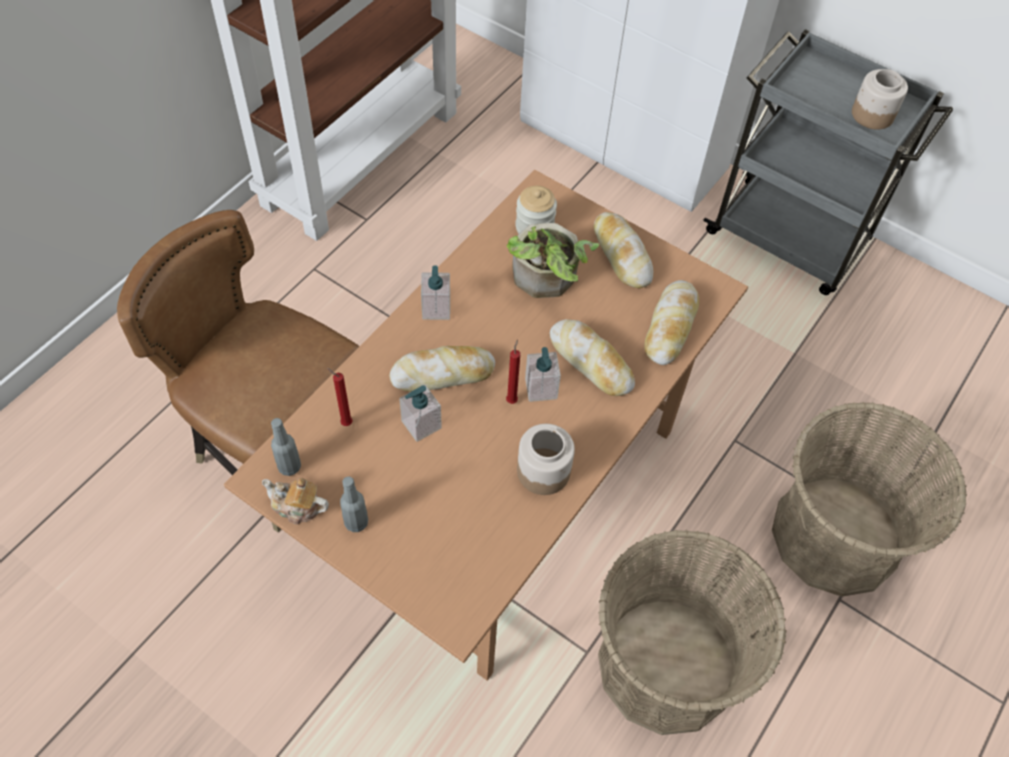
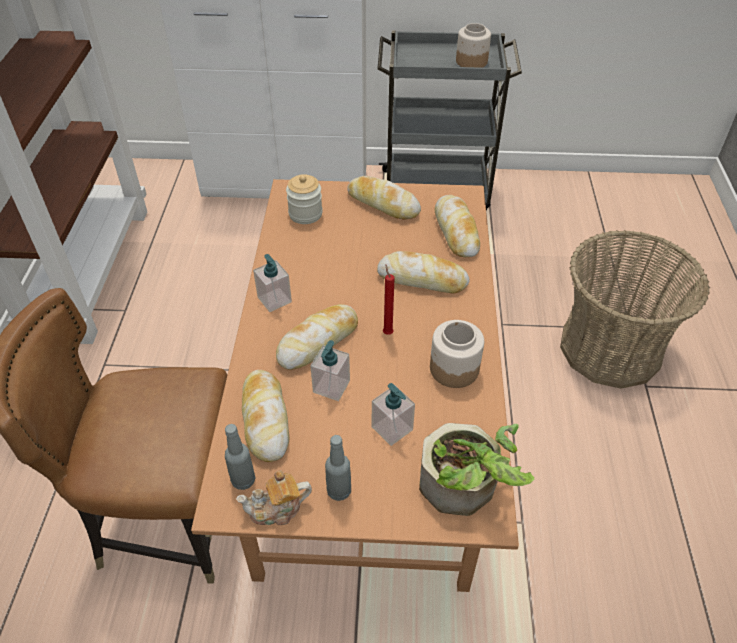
camera: 30 degrees left, 10 degrees down
(345, 422) = (265, 419): red candle -> bread
(541, 388) = (402, 314): soap dispenser -> soap dispenser (392, 428)
(546, 281) = (343, 243): potted plant -> potted plant (465, 489)
(666, 665) = (580, 496): basket -> none

